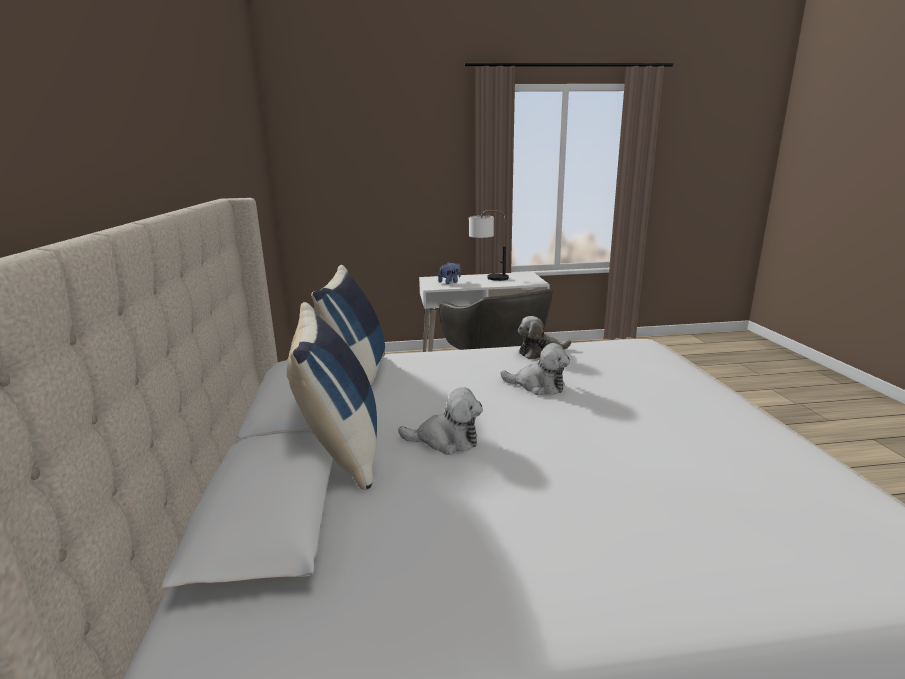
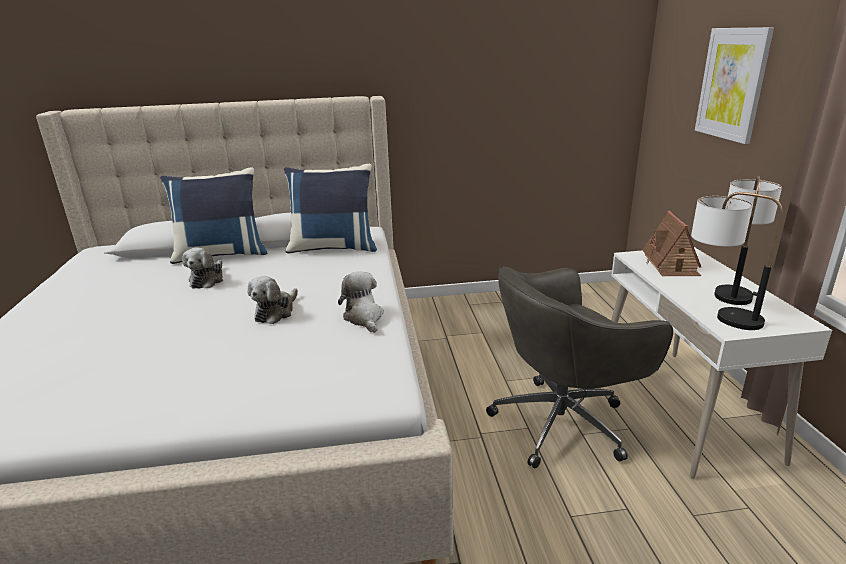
camera: 90 degrees right, 5 degrees up
(387, 171) = (732, 84): none -> picture
(450, 282) = (671, 264): plush toy -> toy house
(520, 282) = (718, 314): none -> table lamp

